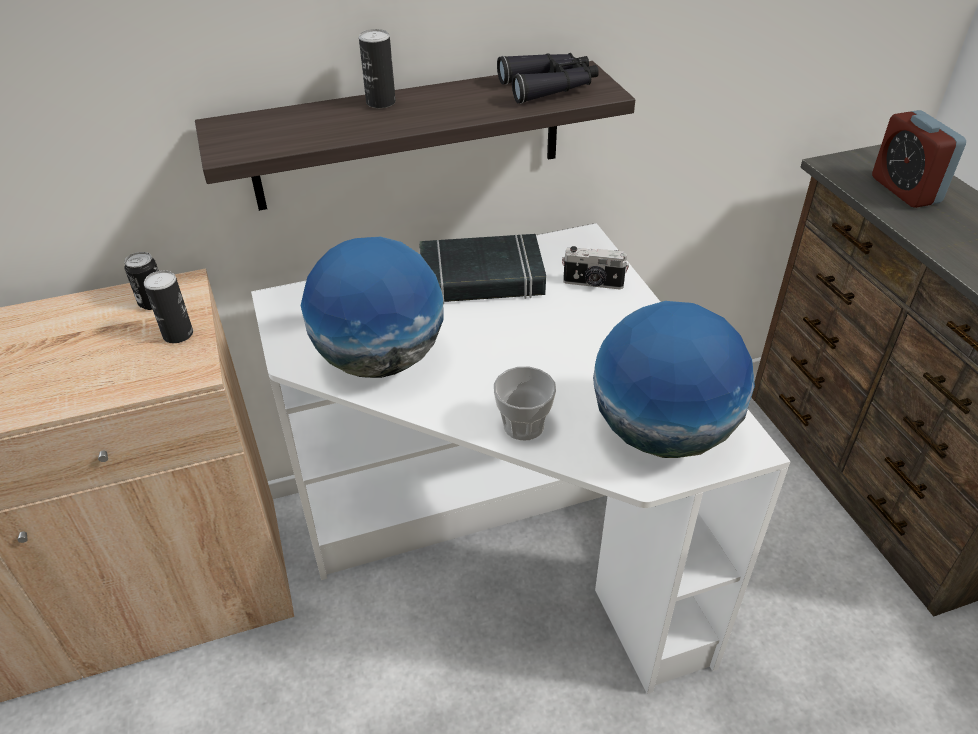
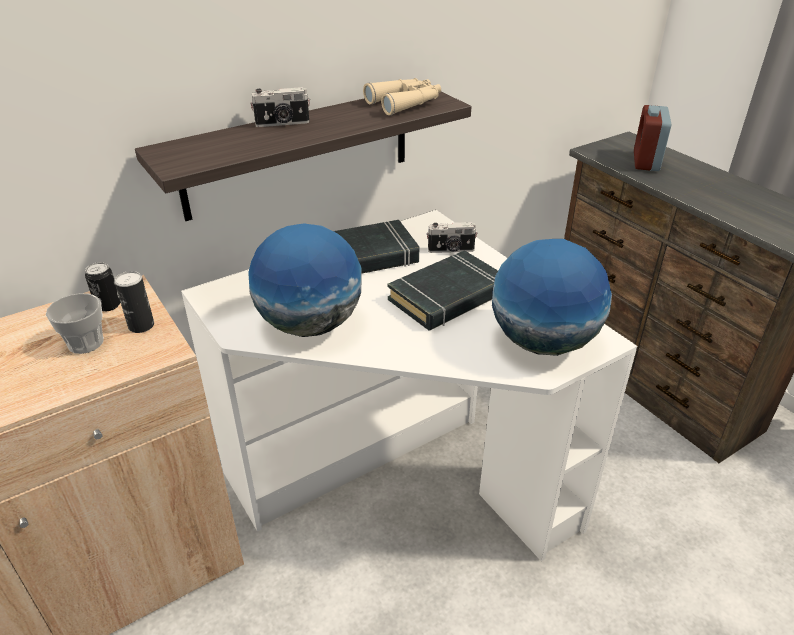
camera: 15 degrees left, 5 degrees down
(381, 102) = (282, 123): can -> camera
(523, 425) = (440, 353): cup -> cup (86, 343)
(549, 87) = (405, 103): black binoculars -> beige binoculars
(563, 349) = (448, 297): none -> black book
(905, 190) = (646, 161): alarm clock -> alarm clock turned 45 degrees clockwise

